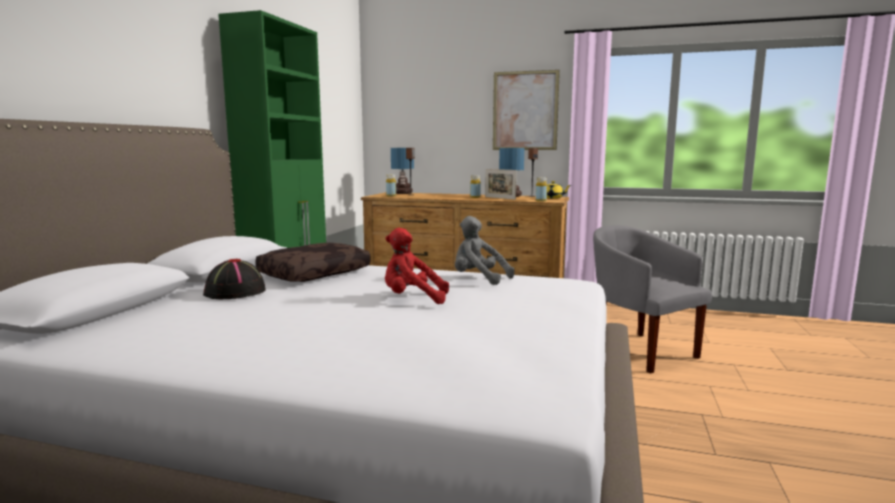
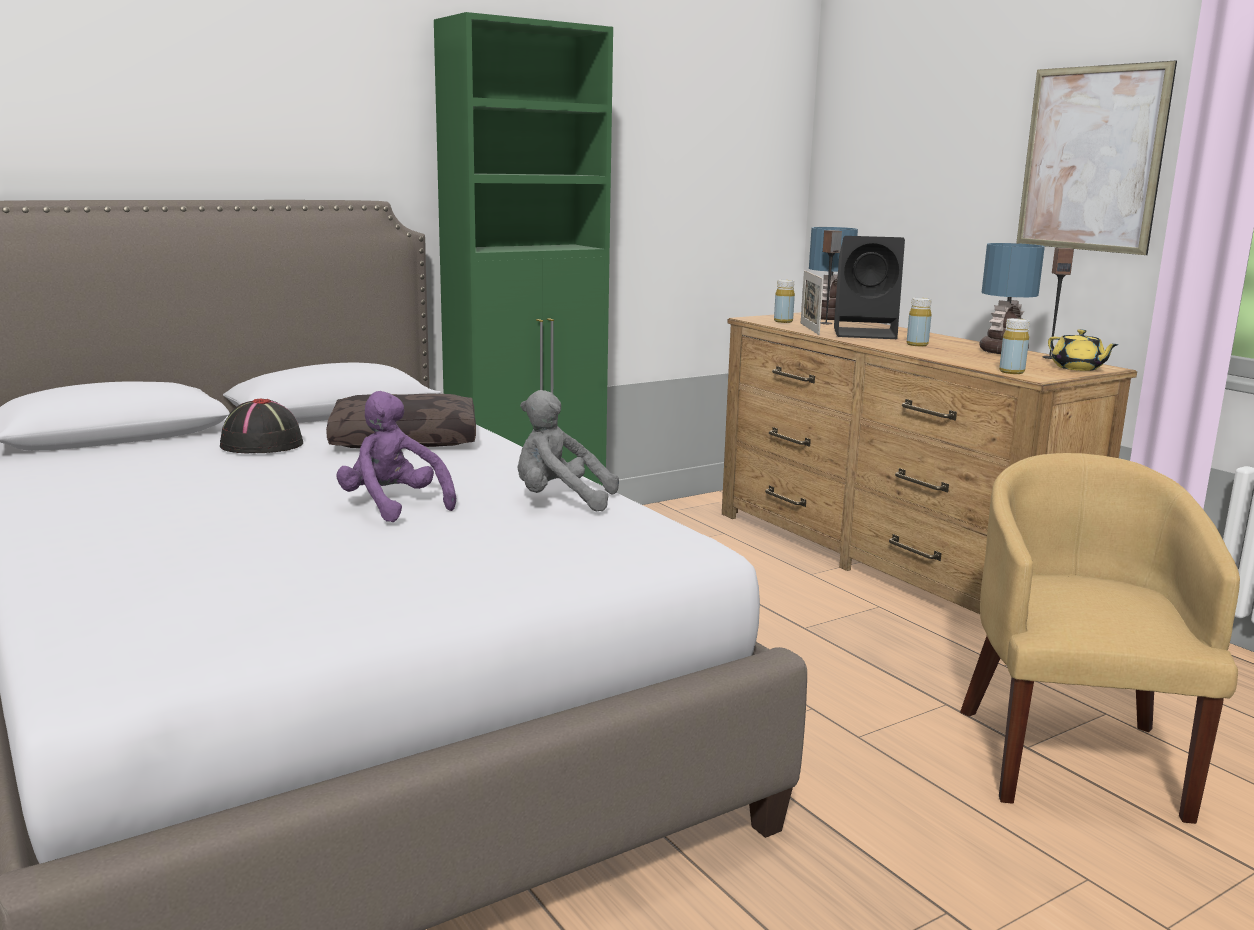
camera: 40 degrees right, 5 degrees up
(412, 299) = (393, 506): red plush toy -> purple plush toy
(441, 196) = (866, 333): none -> black speaker
(478, 279) = (559, 501): grey plush toy -> grey plush toy turned 60 degrees counterclockwise
(500, 198) = (958, 353): picture frame -> picture frame (809, 329)
(639, 351) = (1071, 756): grey armchair -> yellow armchair

